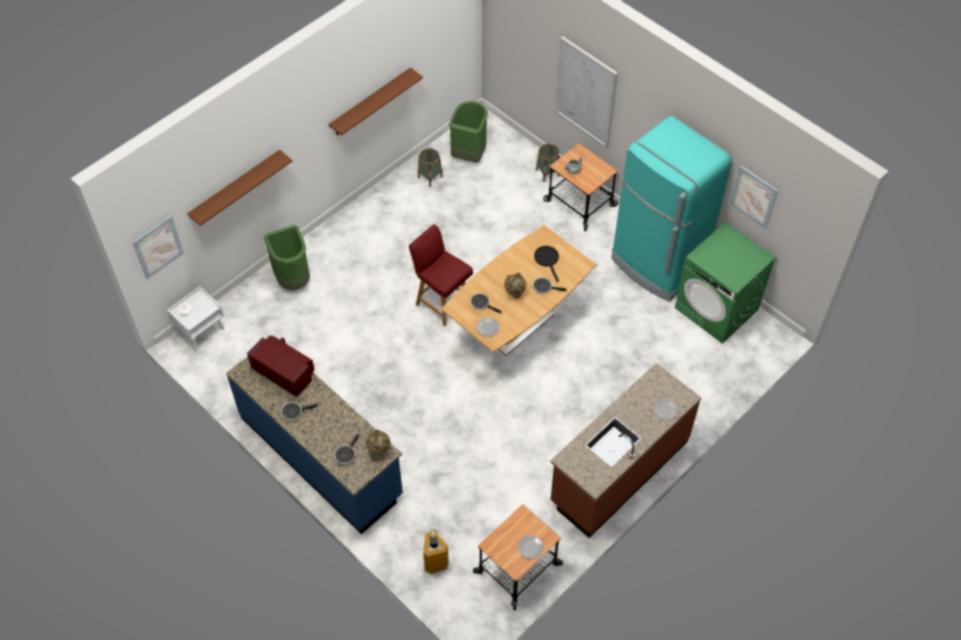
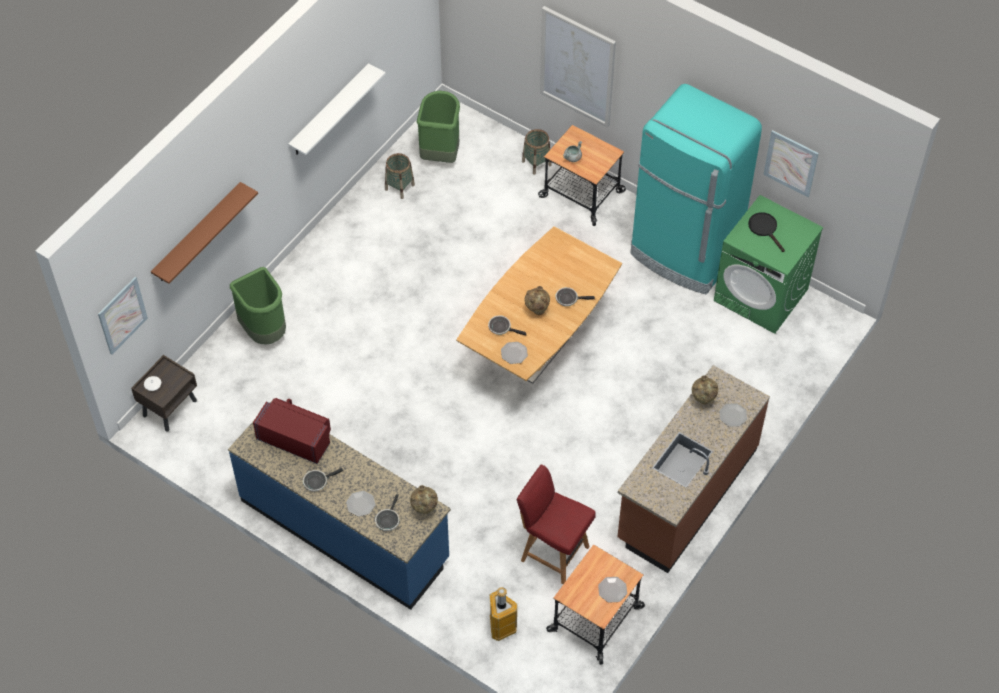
camera: 10 degrees left, 0 degrees up
(201, 331) = (170, 407): white nightstand -> brown nightstand
(326, 437) = (361, 504): none -> plate
(371, 102) = (329, 111): brown shelf -> white shelf
(442, 302) = (446, 333): red chair -> red chair (553, 552)
(547, 260) = (566, 267): black frying pan -> black frying pan (765, 229)
(641, 392) = (703, 401): none -> beige vase

